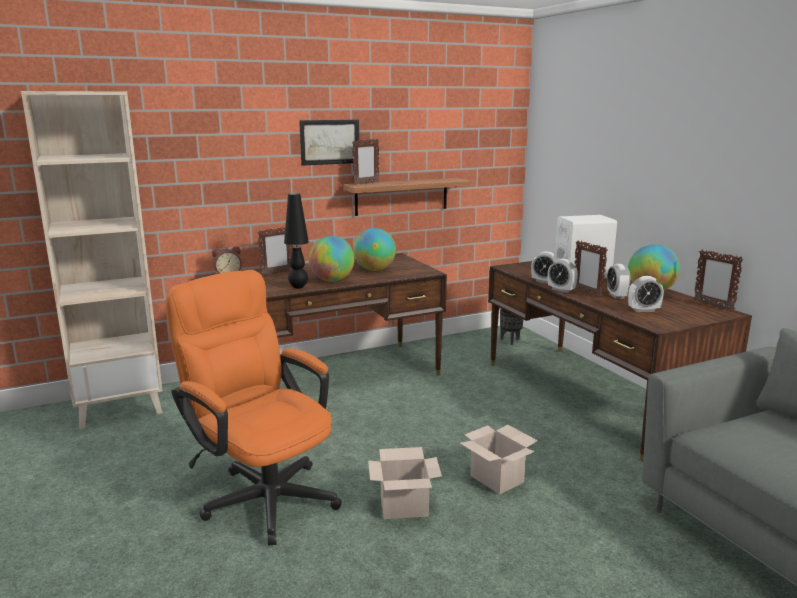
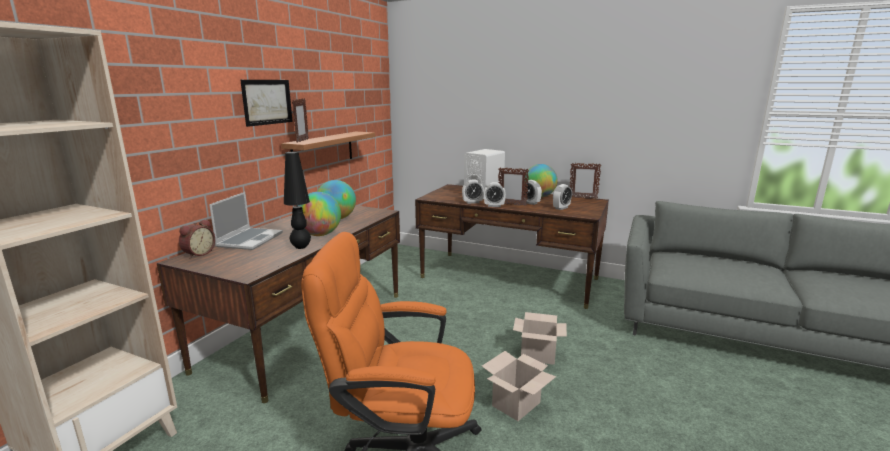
camera: 40 degrees left, 0 degrees up
(277, 273) = (250, 240): picture frame -> laptop
(510, 341) = (410, 257): black planter -> none

